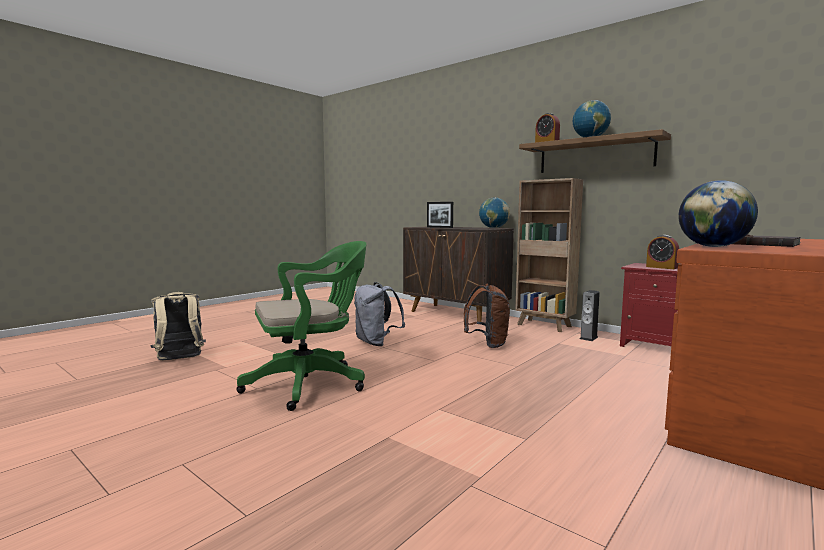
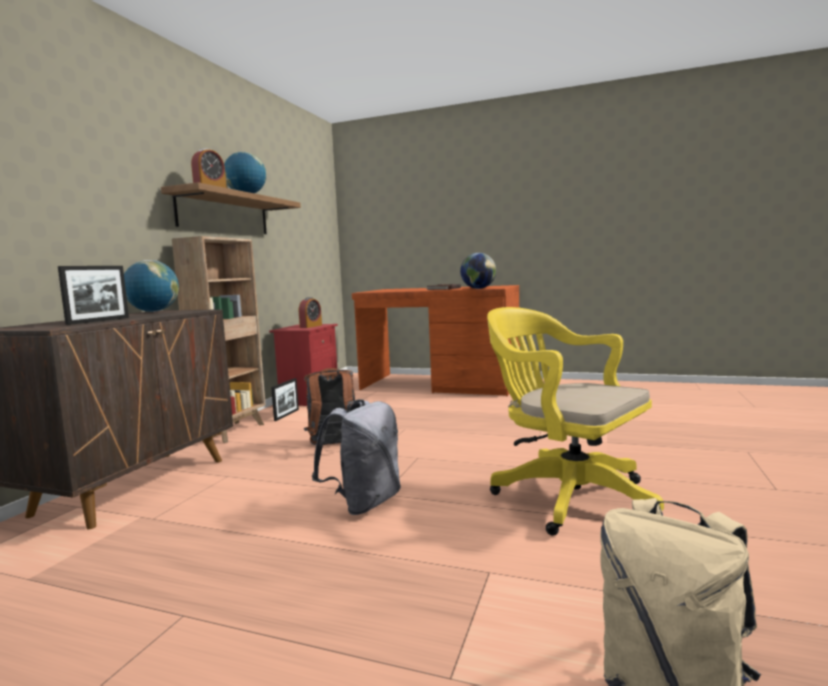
camera: 110 degrees left, 0 degrees up
(311, 383) = (566, 496): green office chair -> yellow office chair
(588, 338) = (286, 415): speaker -> picture frame

